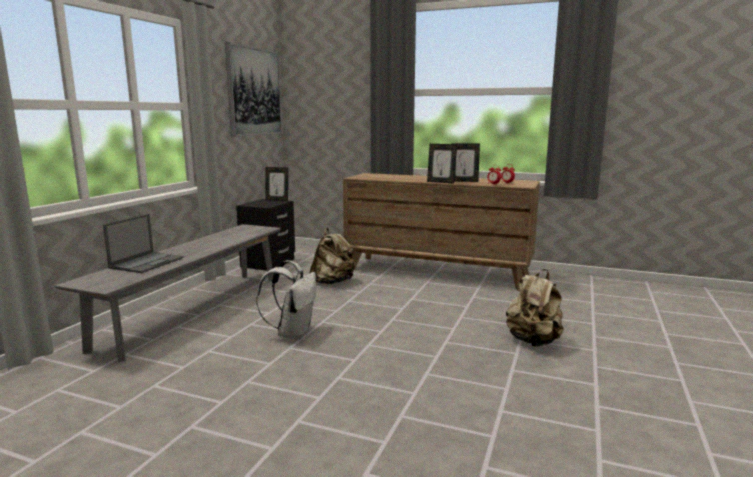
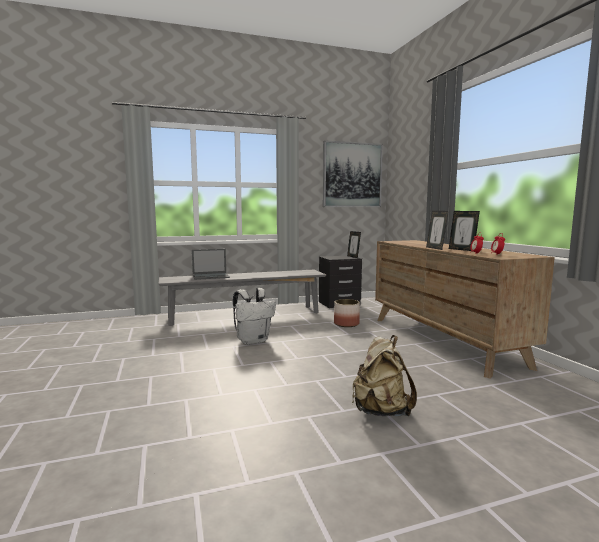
camera: 50 degrees right, 5 degrees down
(333, 282) = (346, 324): beige backpack -> planter

